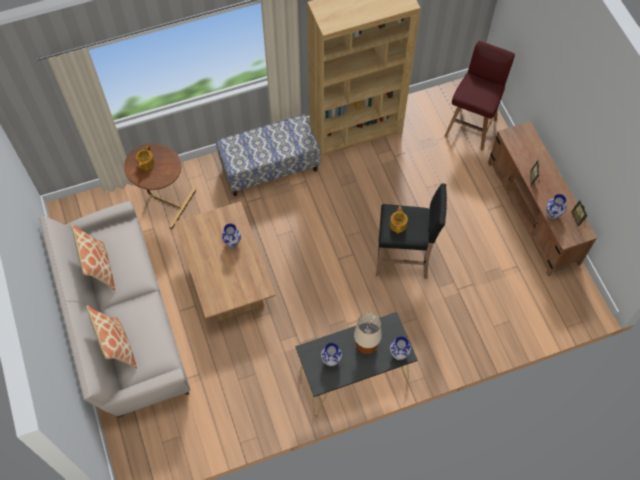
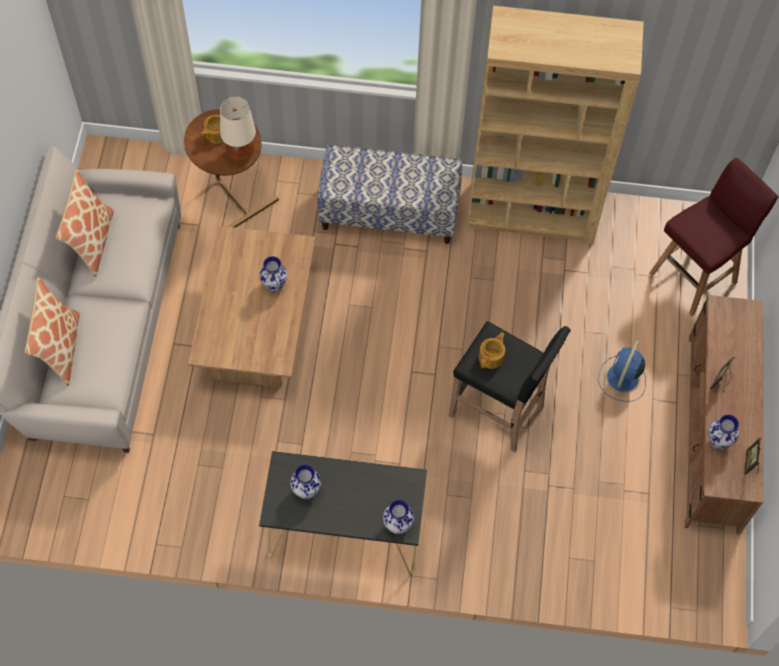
camera: 25 degrees right, 0 degrees up
(366, 345) = (362, 494): beige table lamp -> beige table lamp (240, 154)
(464, 206) = (622, 379): none -> blue fan

